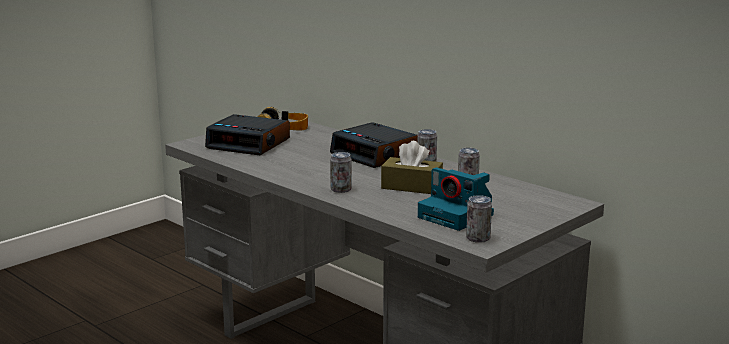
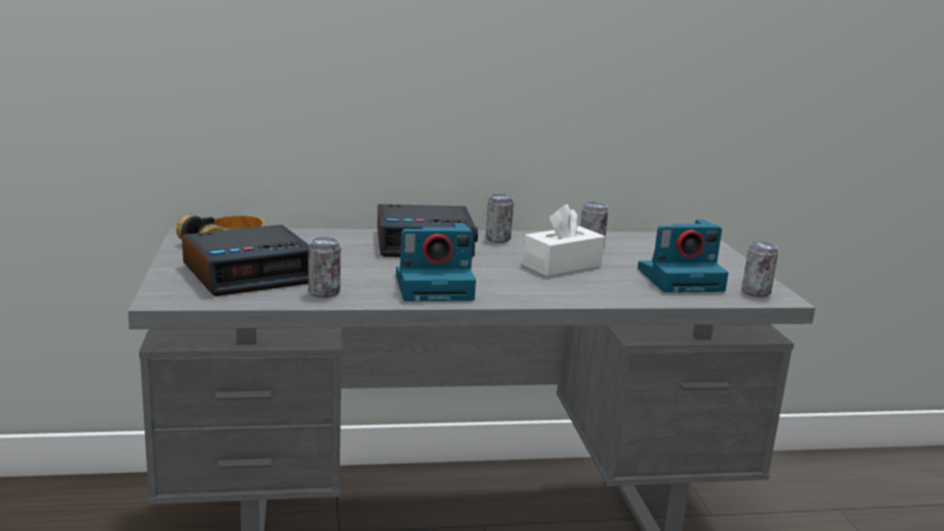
camera: 55 degrees left, 0 degrees up
(307, 174) = (436, 287): none -> camera
(341, 189) = (520, 291): can -> can (324, 293)
(411, 187) = (562, 265): brown tissue box -> white tissue box

